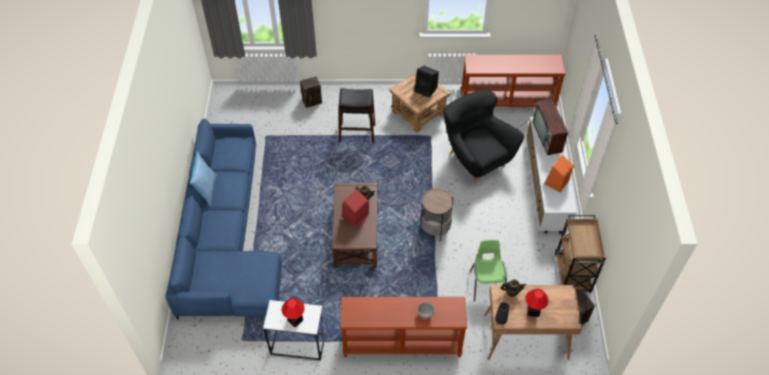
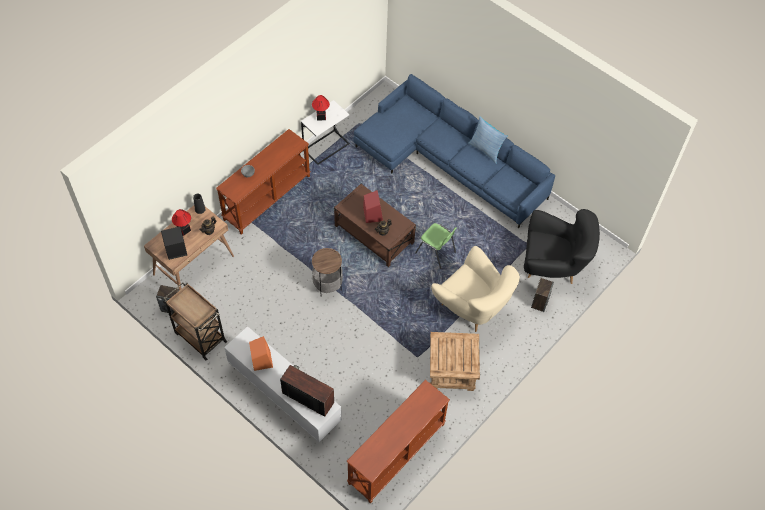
camera: 130 degrees right, 5 degrees up
(357, 133) = (472, 307): black stool -> beige armchair
(426, 89) = (451, 360): black speaker -> black speaker (175, 250)
(475, 159) = (361, 369): black armchair -> black armchair (553, 265)
(486, 285) = (252, 277): green chair -> green chair (436, 253)

